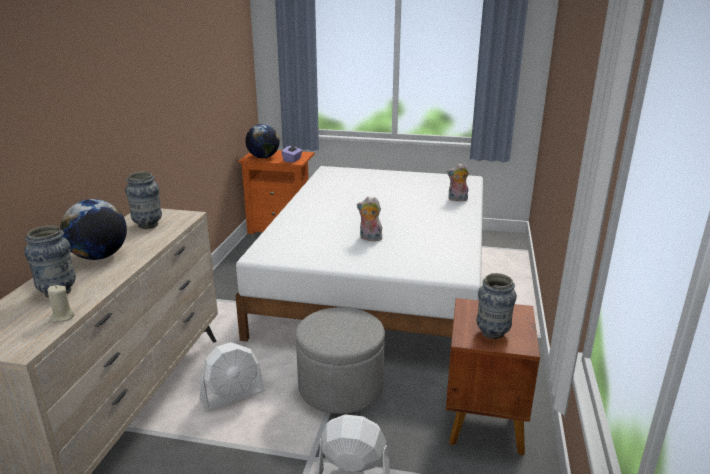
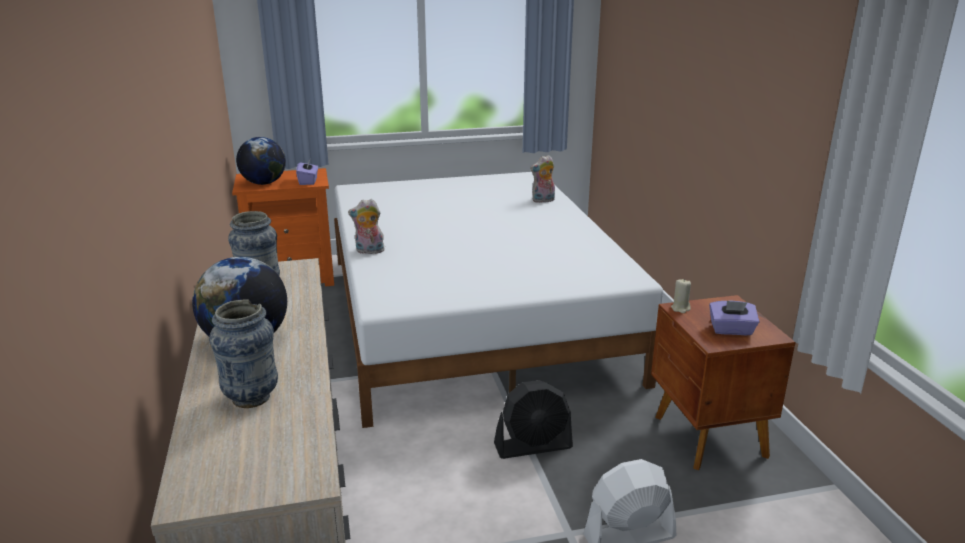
camera: 25 degrees left, 0 degrees up
(62, 317) = (306, 426): beige candle -> beige candle (680, 308)
(232, 395) = (413, 495): white fan -> none
(341, 387) = (533, 446): grey ottoman -> black fan
(369, 238) = (494, 260): plush toy -> plush toy (369, 251)
(492, 333) = (731, 330): vase -> purple tissue box

